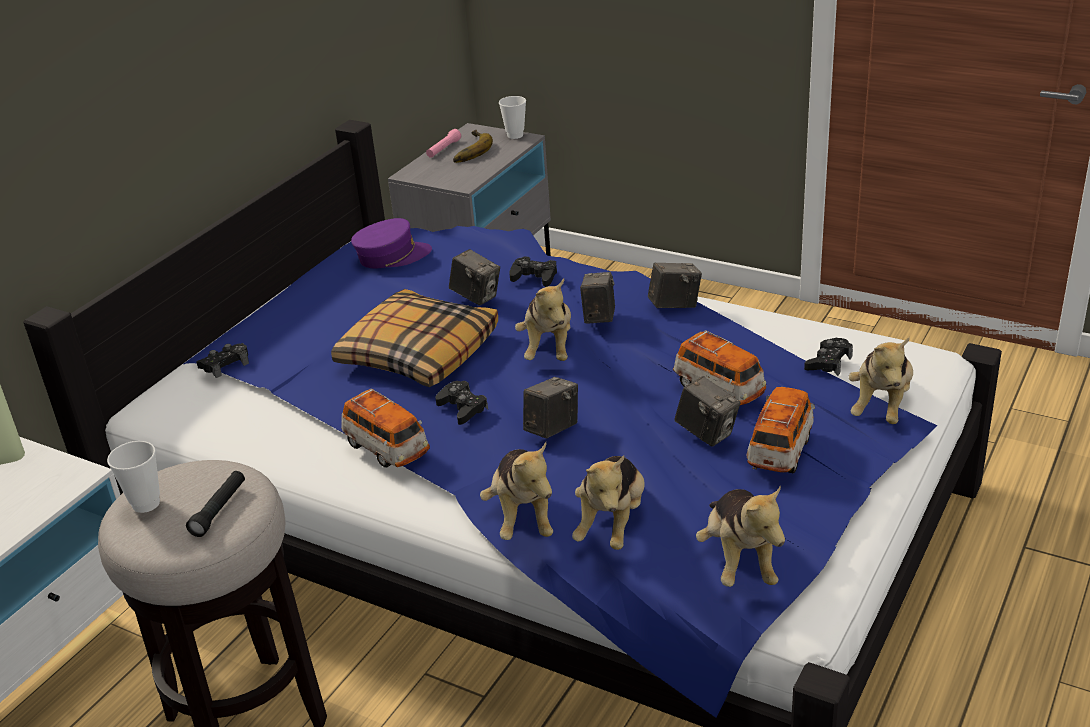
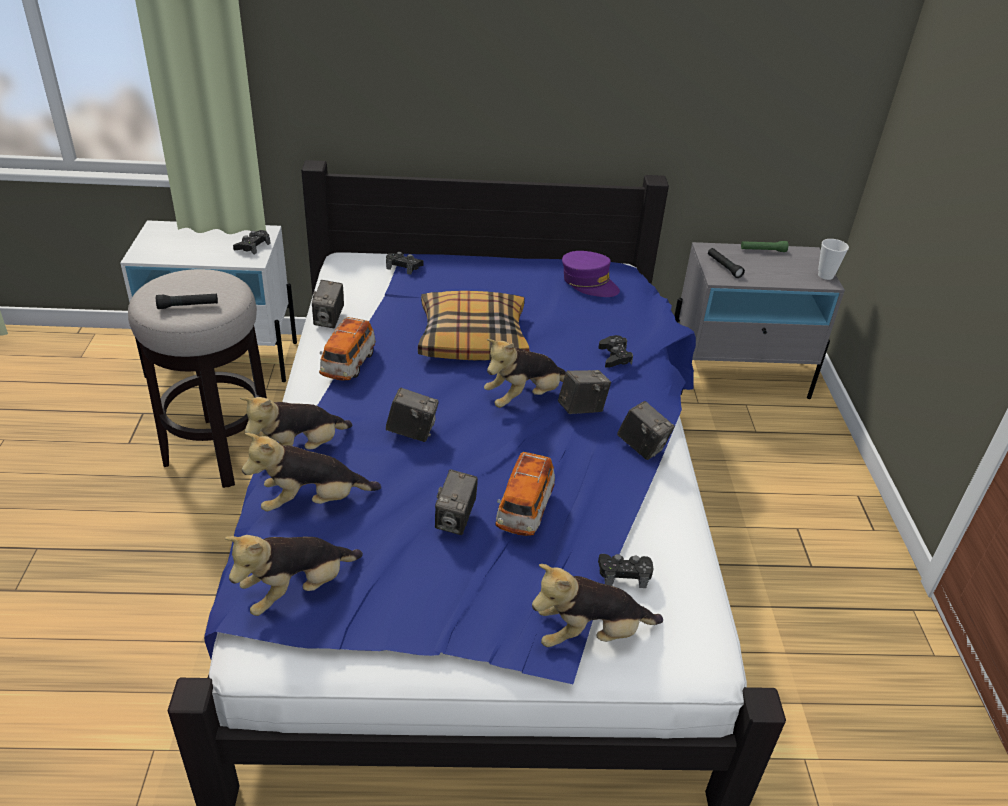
camera: 55 degrees right, 5 degrees up
(146, 504) = (184, 279): cup -> none
(443, 149) = (763, 250): pink flashlight -> green flashlight
(449, 176) = (724, 267): none -> black flashlight
(462, 408) = (412, 380): black game controller -> black game controller (252, 246)
(468, 151) = (773, 262): banana -> none
(476, 297) = (563, 338): camera -> camera (329, 320)
(780, 450) = (456, 574): toy car -> none

